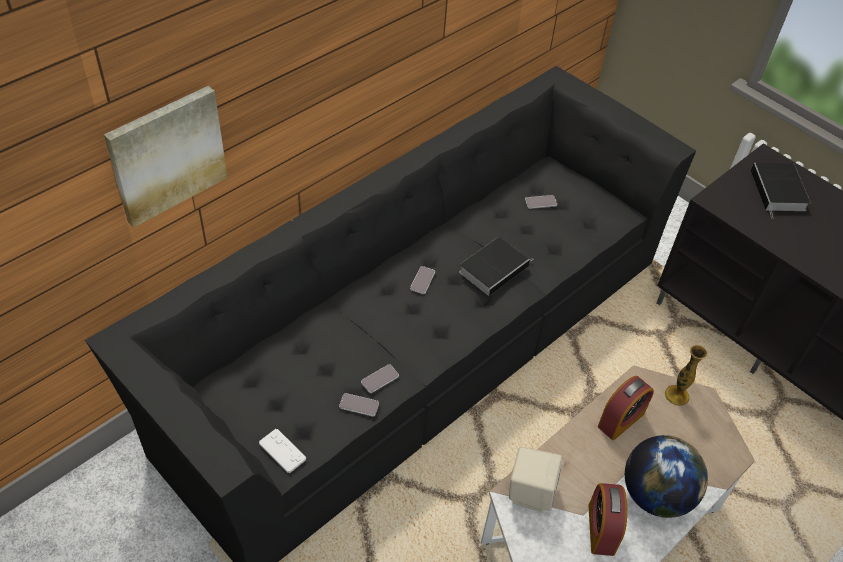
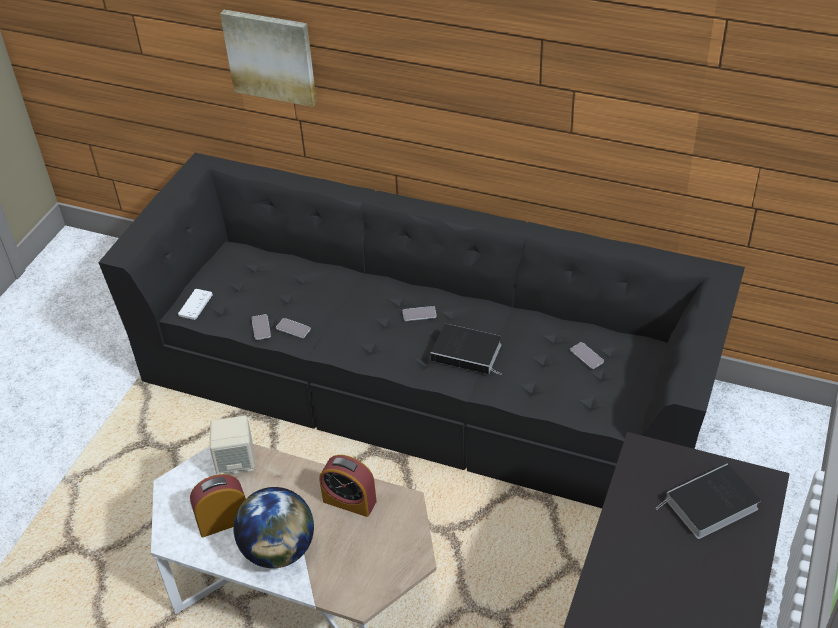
camera: 70 degrees right, 5 degrees down
(677, 395) = (406, 536): vase -> none

